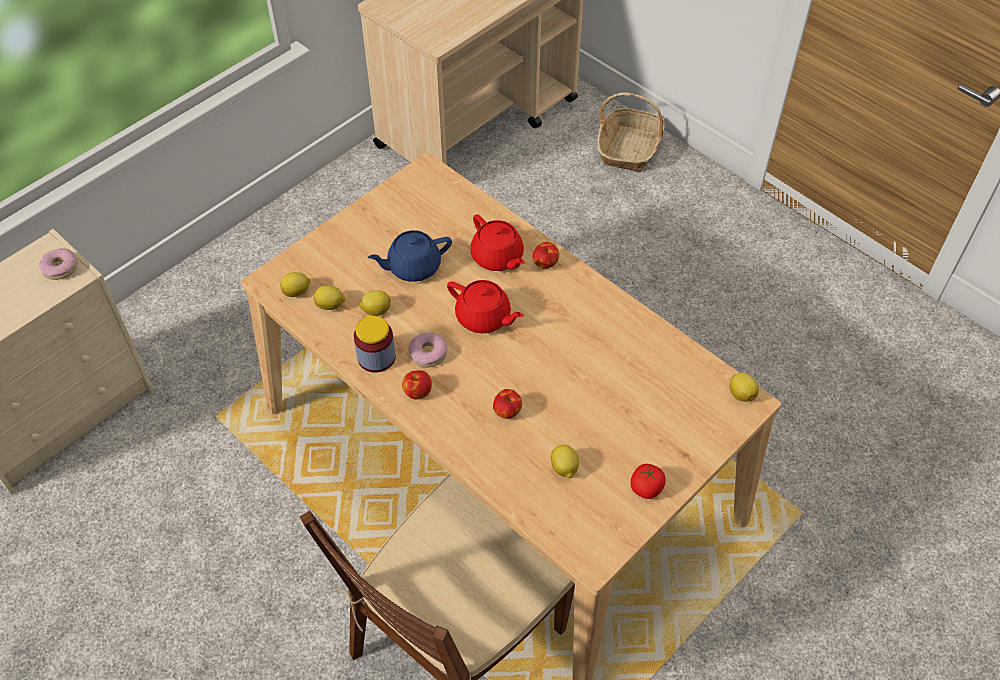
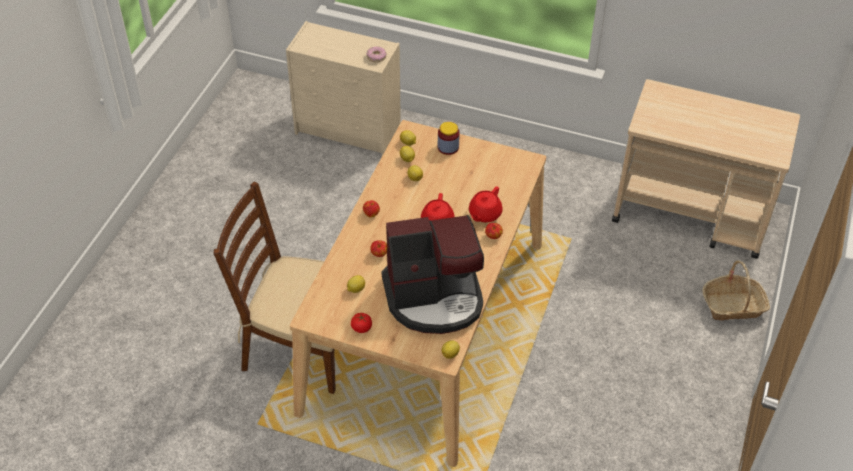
camera: 65 degrees right, 5 degrees down
(376, 357) = (384, 190): jar -> jar (448, 147)
(413, 267) = (454, 181): blue teapot -> none
(428, 353) = (399, 209): donut -> none
(628, 374) = (434, 298): none -> coffee machine

